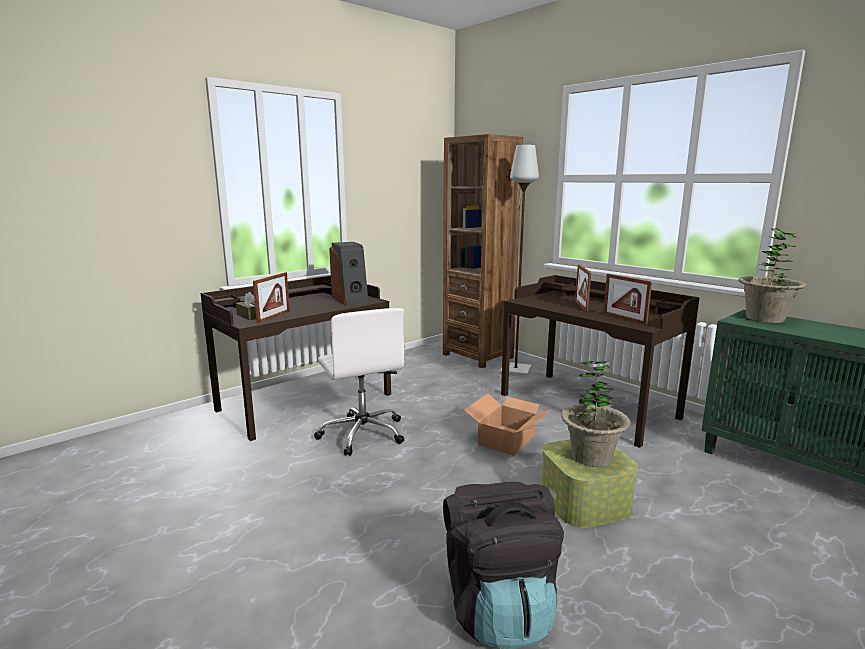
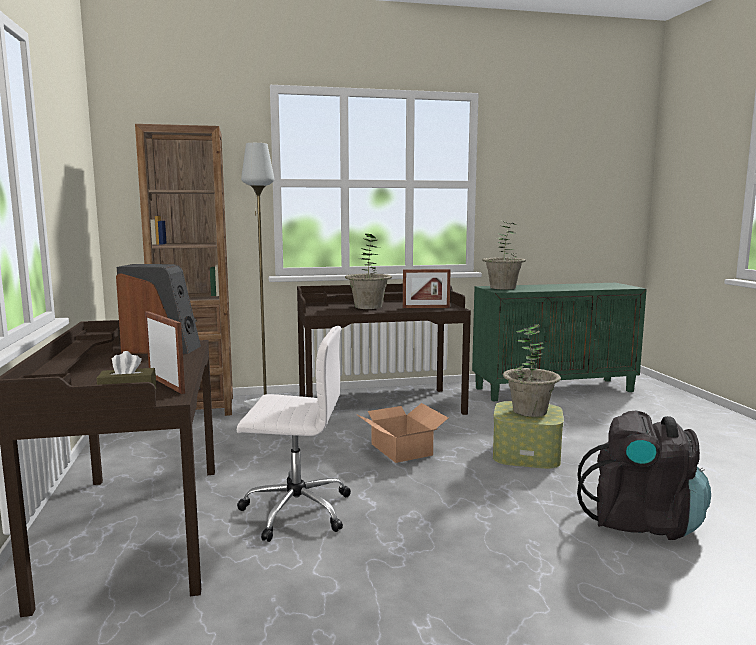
camera: 60 degrees left, 5 degrees down
(581, 306) = (368, 307): picture frame -> potted plant

